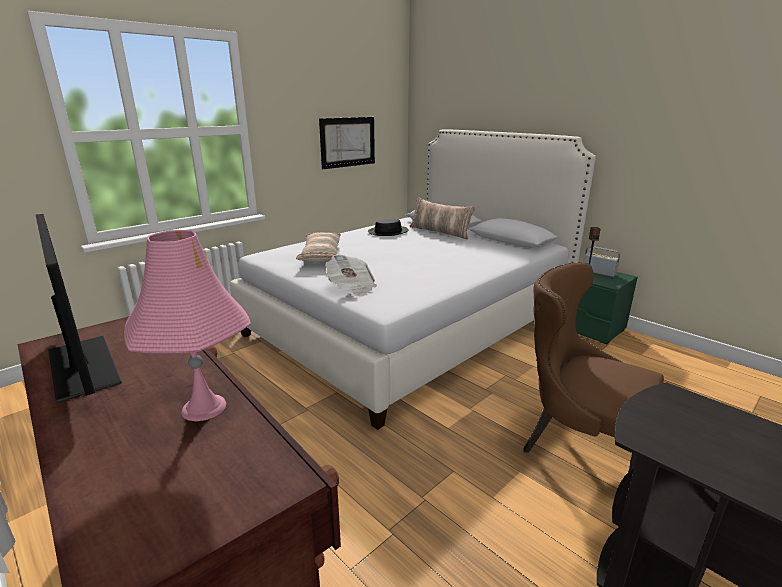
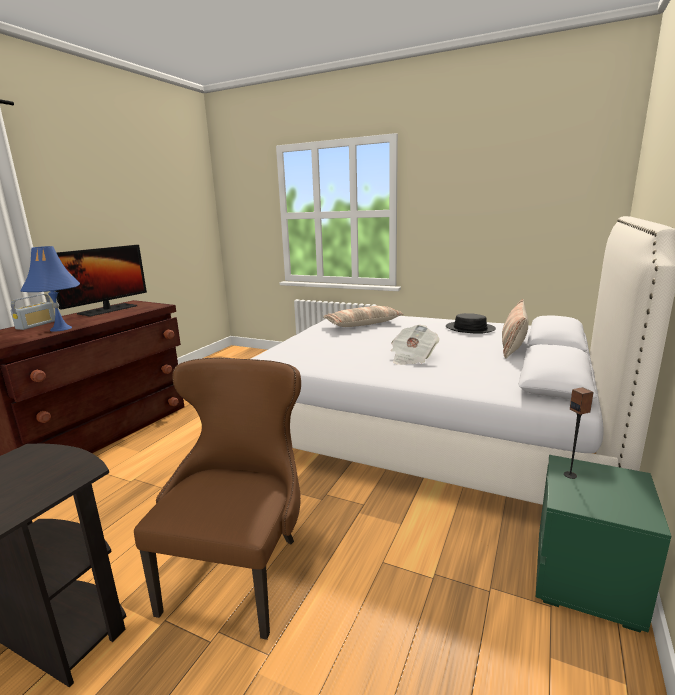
camera: 70 degrees right, 5 degrees down
(204, 407) = (61, 328): pink table lamp -> blue table lamp
(348, 142) = (512, 229): picture -> none
(351, 288) = (297, 344): newspaper -> newspaper (412, 358)
(598, 272) = (620, 487): radio -> radio (36, 325)

